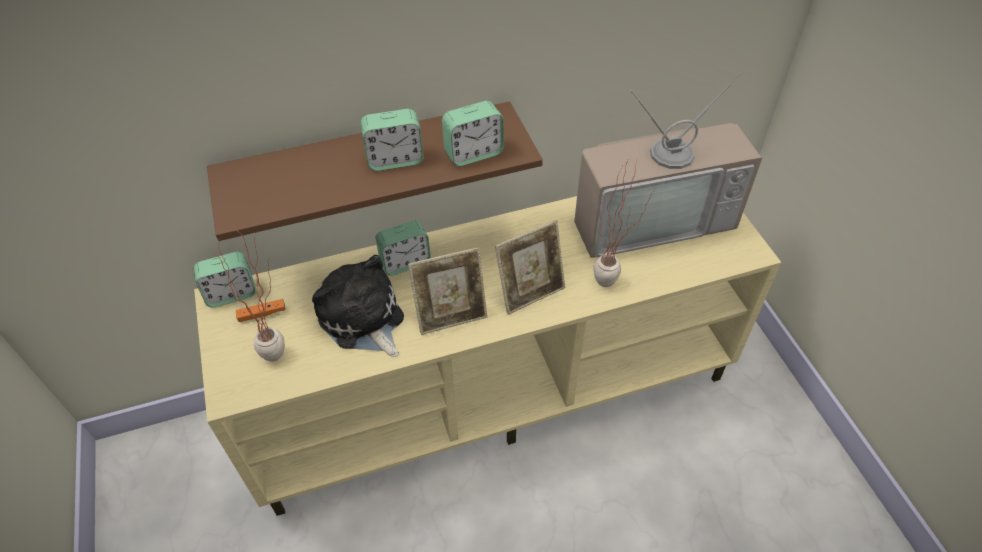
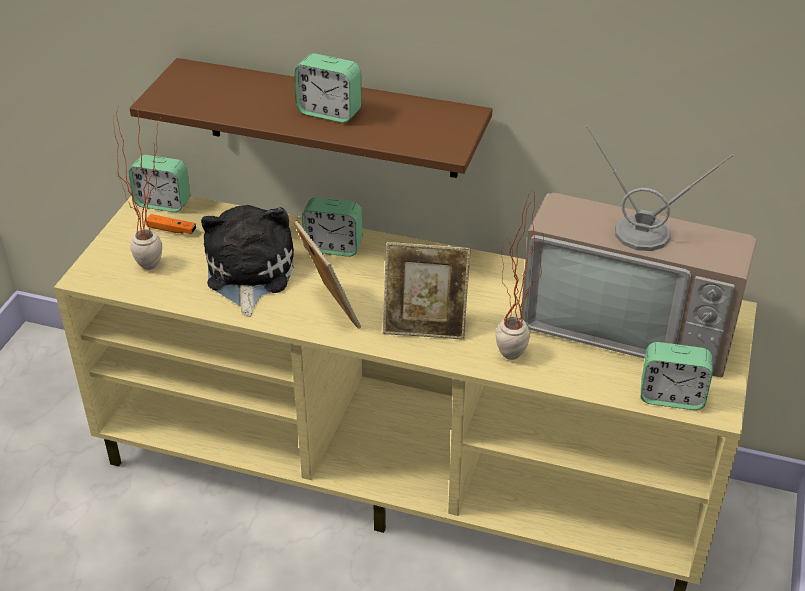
camera: 35 degrees right, 10 degrees down
(451, 316) = (329, 309): picture frame -> picture frame turned 135 degrees counterclockwise
(473, 153) = (405, 135): alarm clock -> alarm clock (671, 397)

